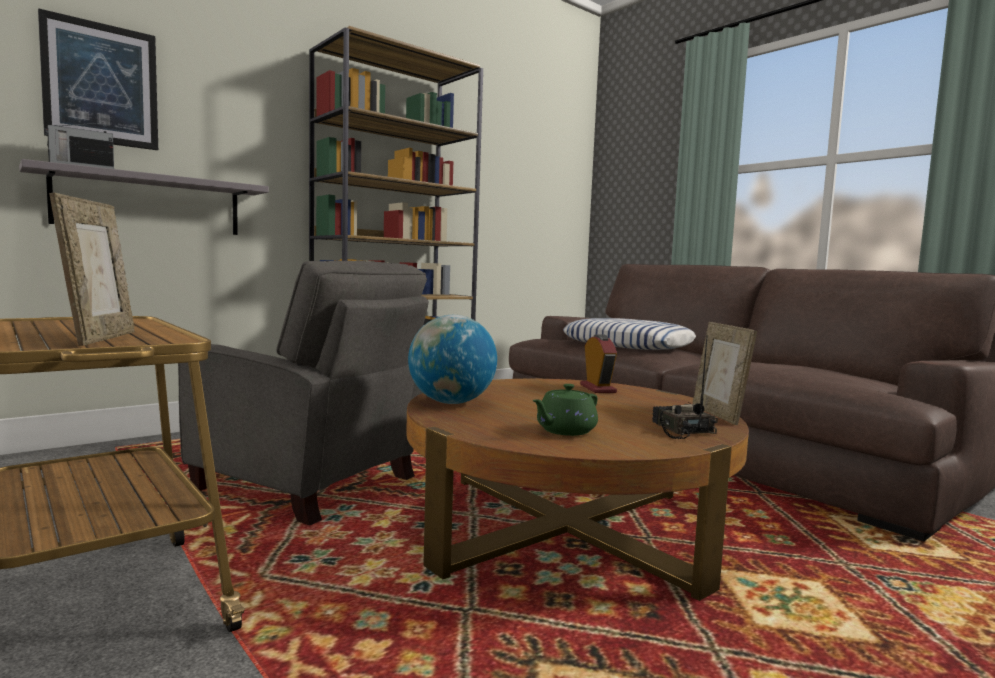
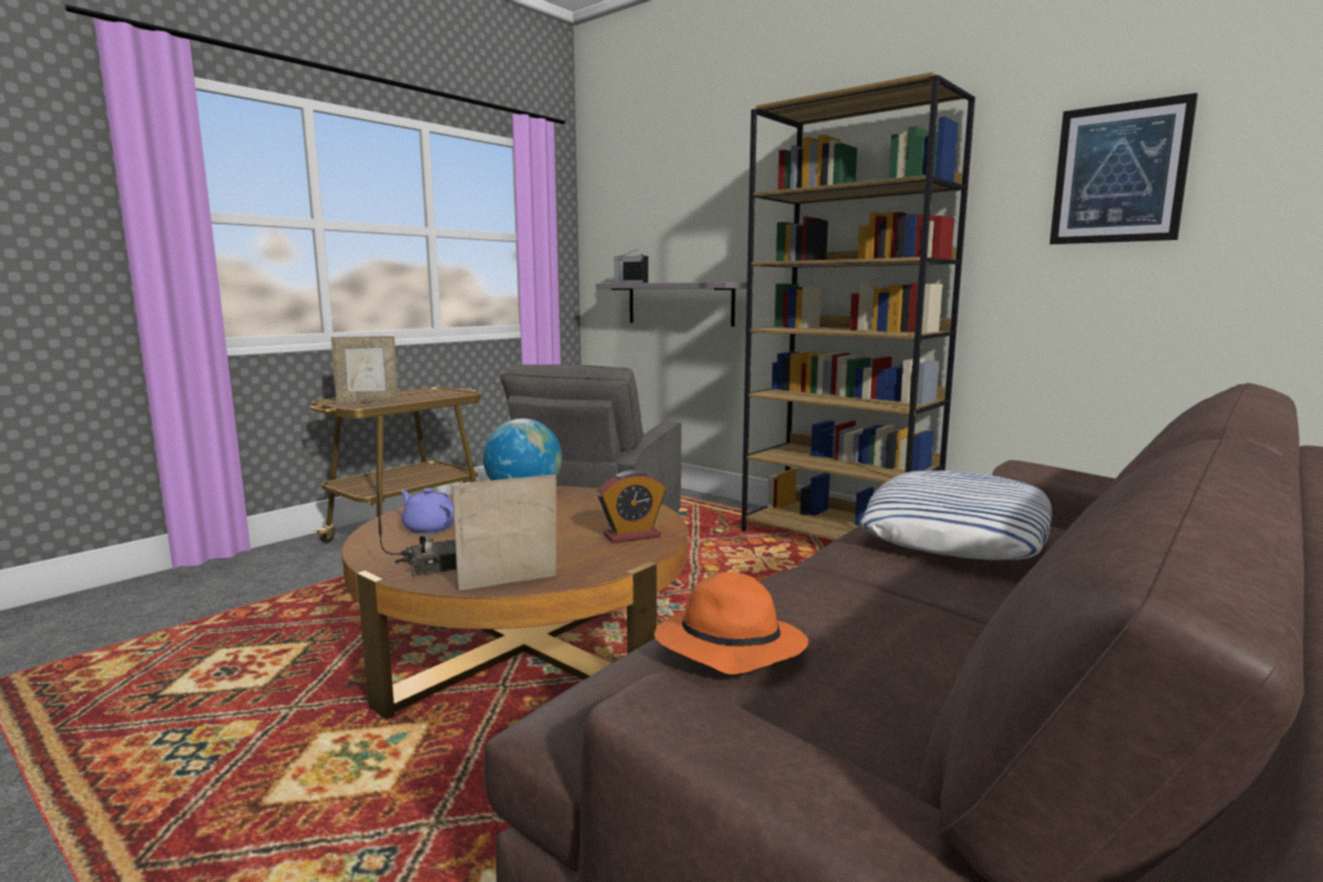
camera: 80 degrees right, 5 degrees up
(101, 84) = (656, 216): picture -> picture (1119, 174)
(565, 431) = (429, 528): green teapot -> purple teapot
(824, 375) = (727, 646): none -> orange hat

